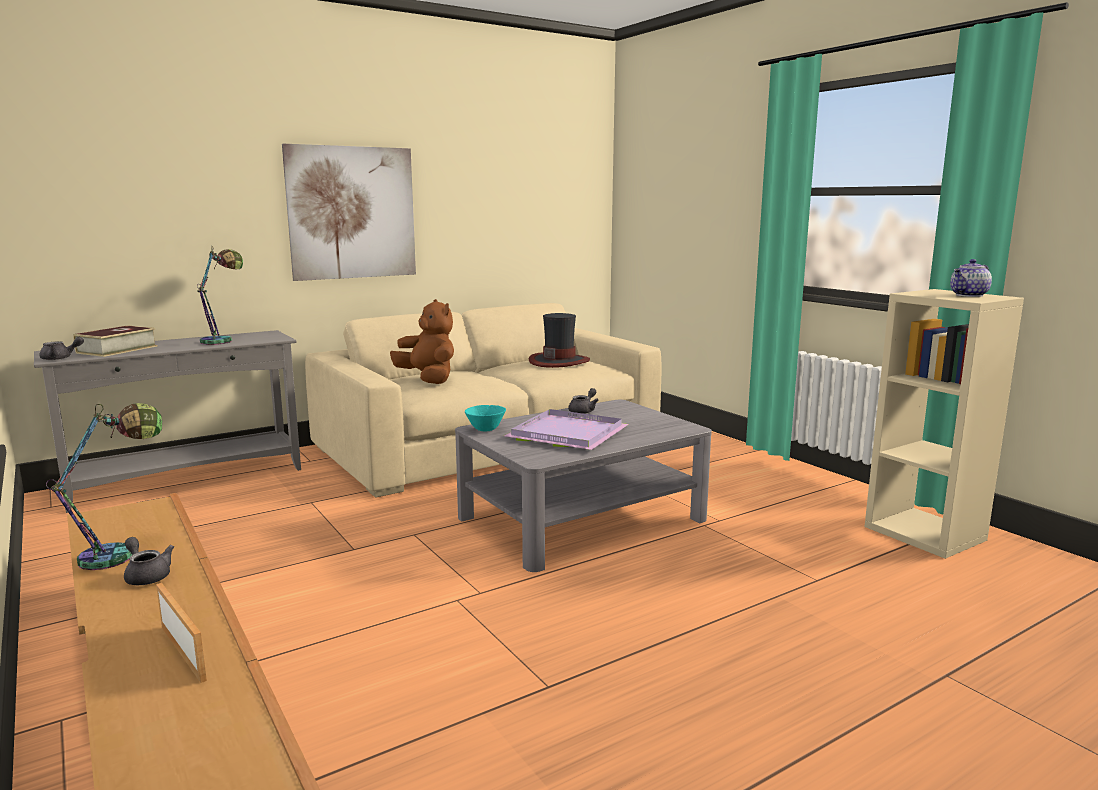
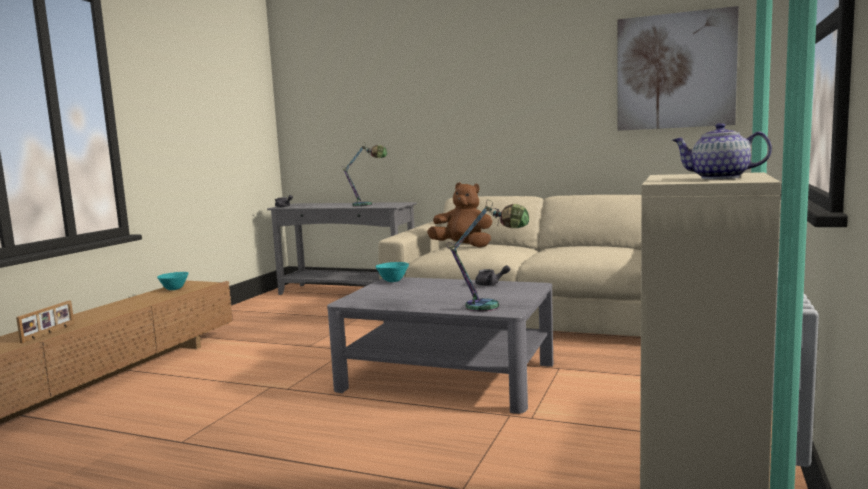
camera: 55 degrees right, 5 degrees down
(116, 530) = (174, 289): none -> turquoise bowl
(117, 349) = (316, 205): book -> none
(122, 553) = (148, 297): table lamp -> table lamp (492, 306)
(146, 575) = (126, 307): grey teapot -> none
(352, 213) = (474, 116): picture -> picture (675, 71)
(428, 379) = (463, 246): brown plush toy -> brown plush toy turned 75 degrees counterclockwise
(559, 361) = (592, 248): hat -> none
(570, 434) = (422, 294): purple tray -> none

